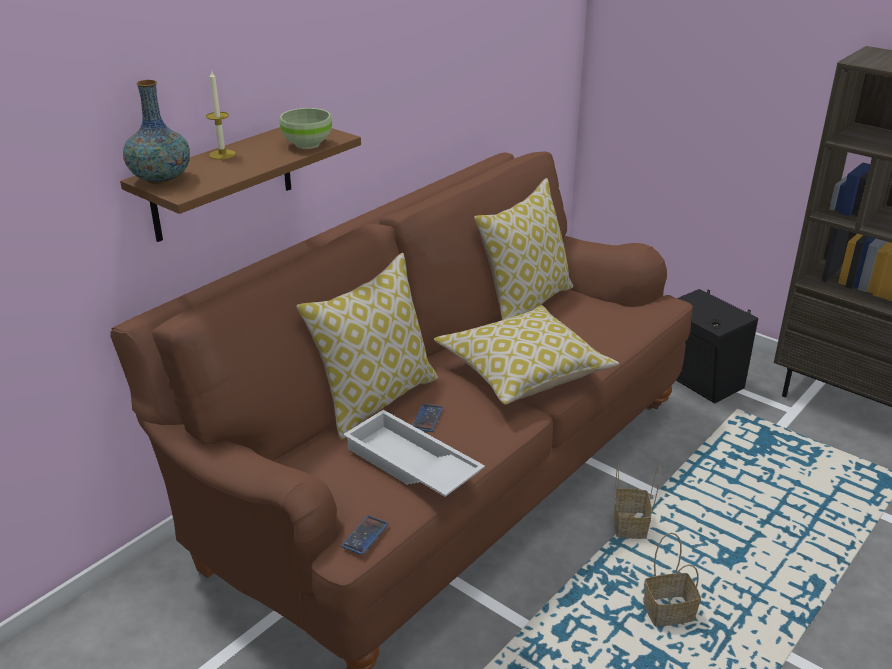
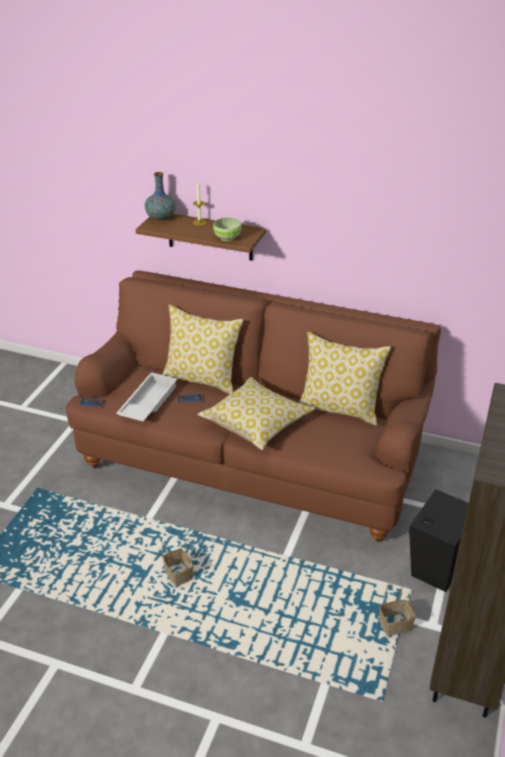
camera: 70 degrees right, 5 degrees up
(631, 527) = (245, 548): basket -> basket (394, 626)

